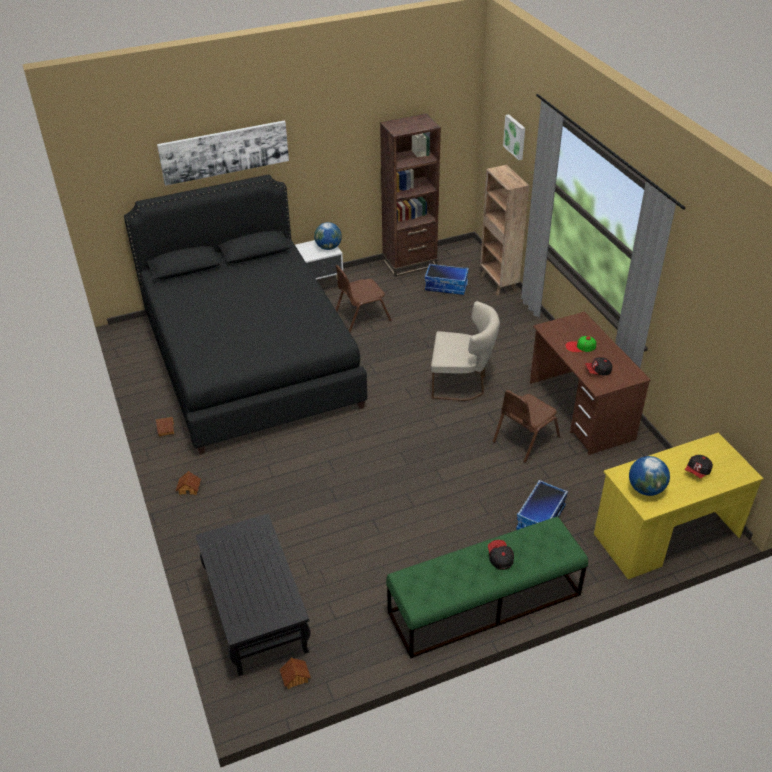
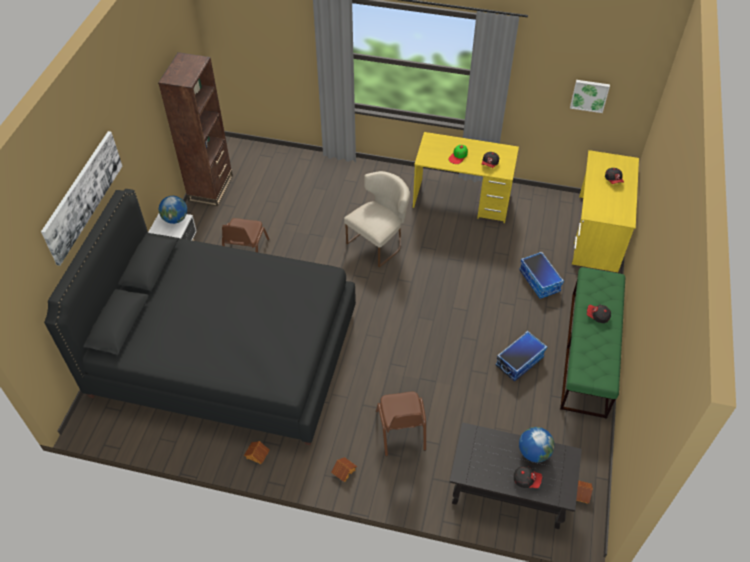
camera: 55 degrees left, 10 degrees up
(237, 590) = (526, 480): none -> cap
(446, 286) = (263, 185): storage box -> storage box (519, 361)
(498, 283) = (291, 156): brown bookcase -> none
(515, 136) = (267, 31): picture -> picture (589, 95)
(525, 439) = (463, 244): brown chair -> brown chair (401, 430)
(580, 411) = (462, 200): brown desk -> yellow desk
(646, 489) = (611, 210): globe -> globe (534, 452)

